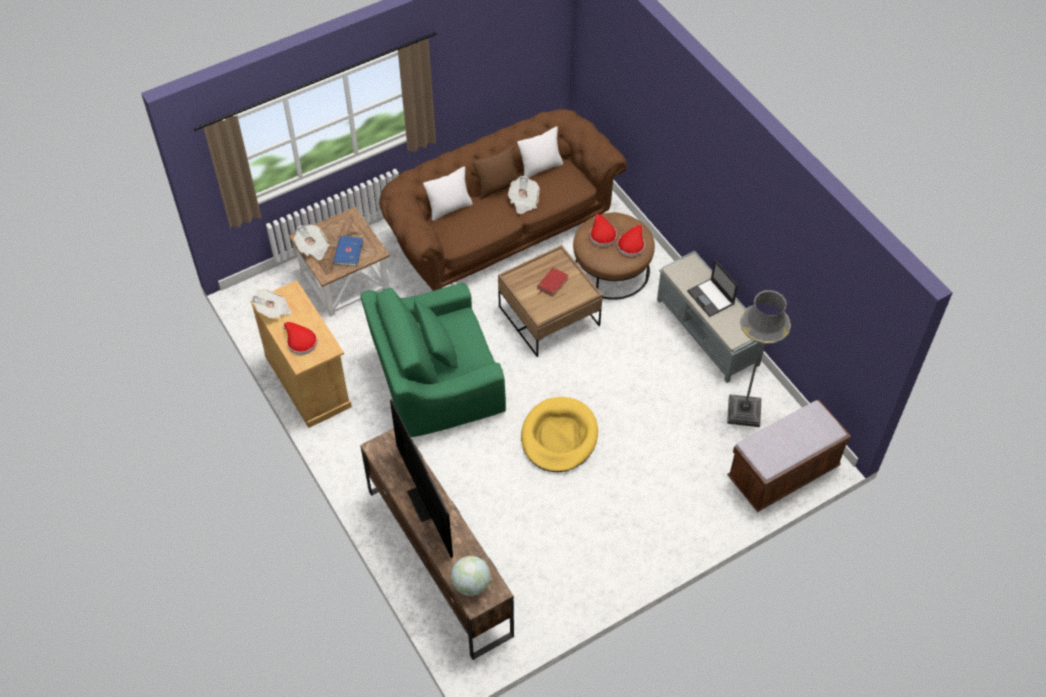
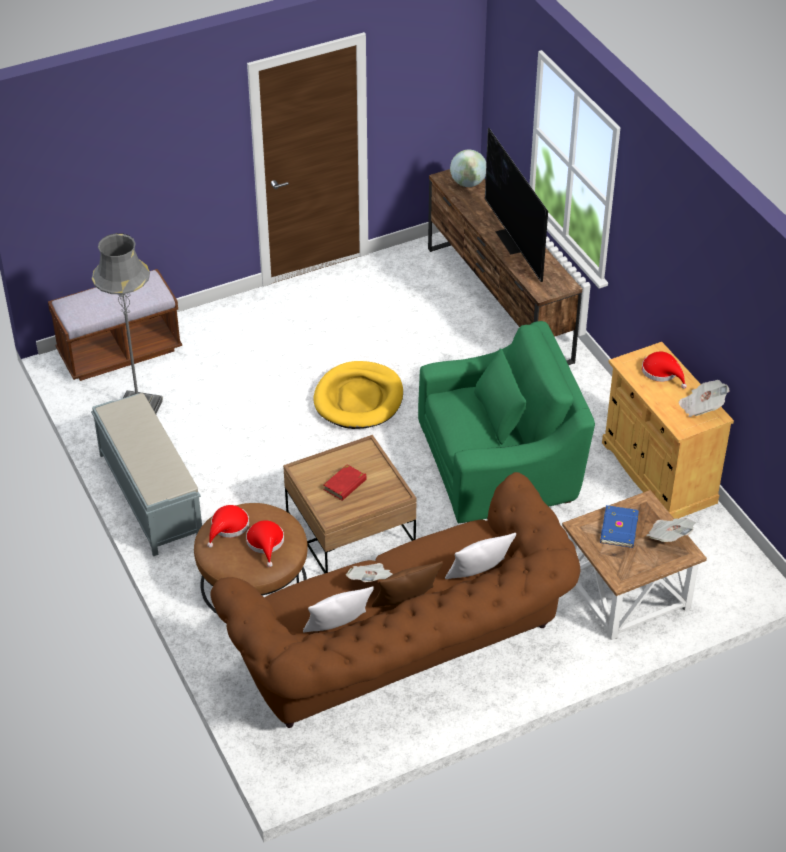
camera: 175 degrees left, 10 degrees down
(711, 298) = (146, 448): laptop -> none

